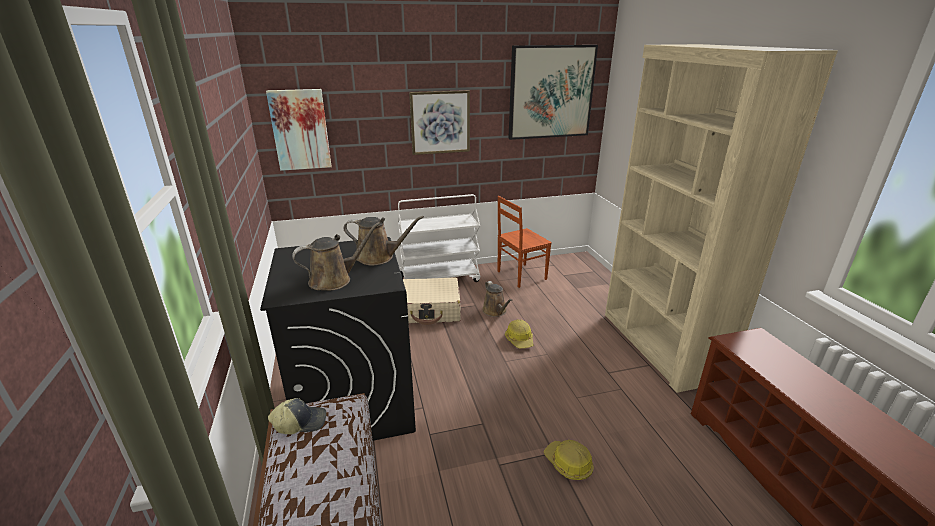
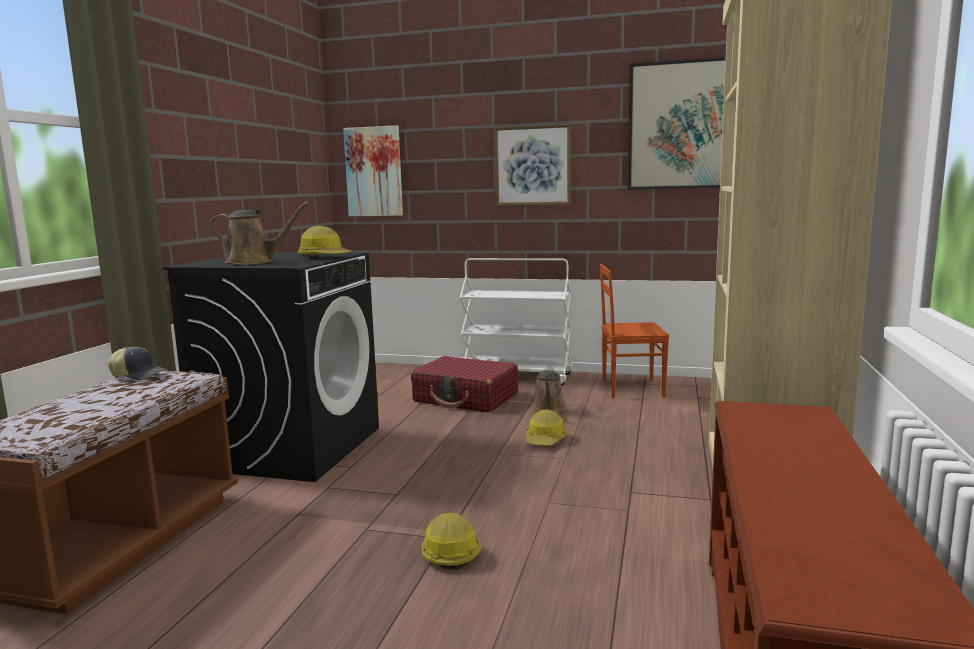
camera: 30 degrees right, 15 degrees down
(378, 257) = (324, 257): brown watering can -> hard hat
(427, 310) = (466, 398): beige suitcase -> red suitcase

